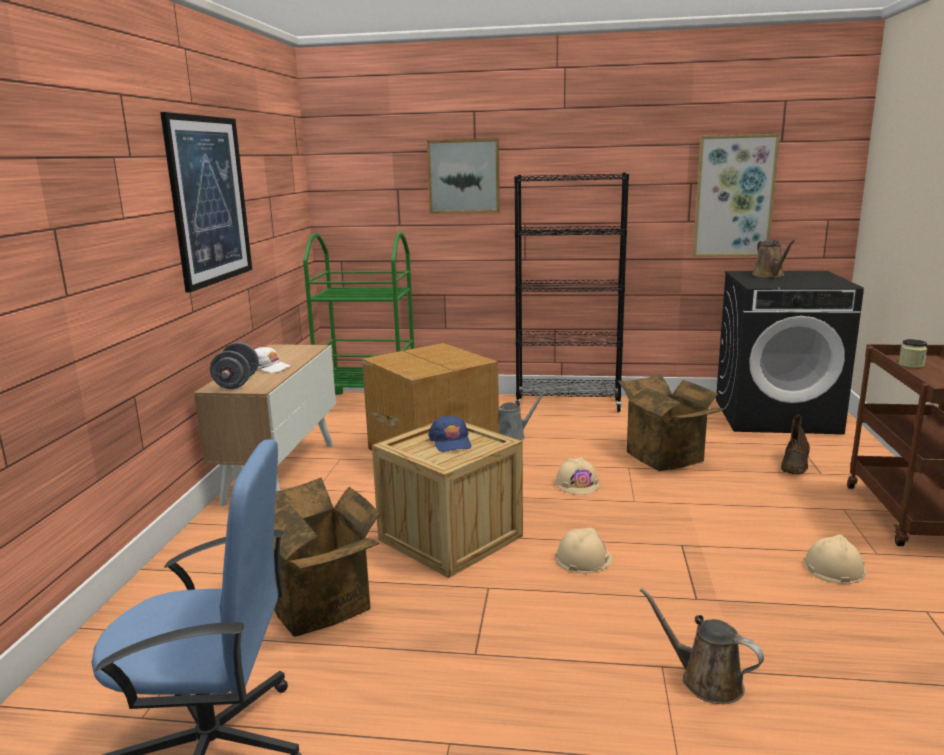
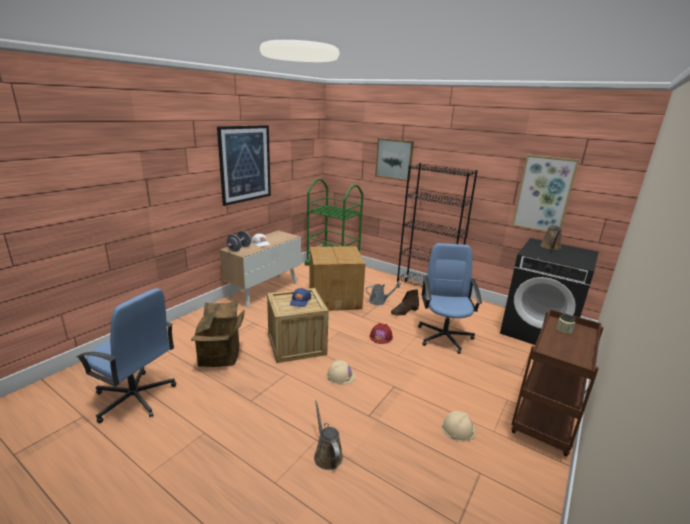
camera: 25 degrees right, 5 degrees up
(577, 484) = (381, 337): beige hard hat -> red hard hat
(668, 456) = (444, 336): cardboard box -> blue office chair
(795, 464) = (512, 364): brown boot -> brown boot (404, 311)

